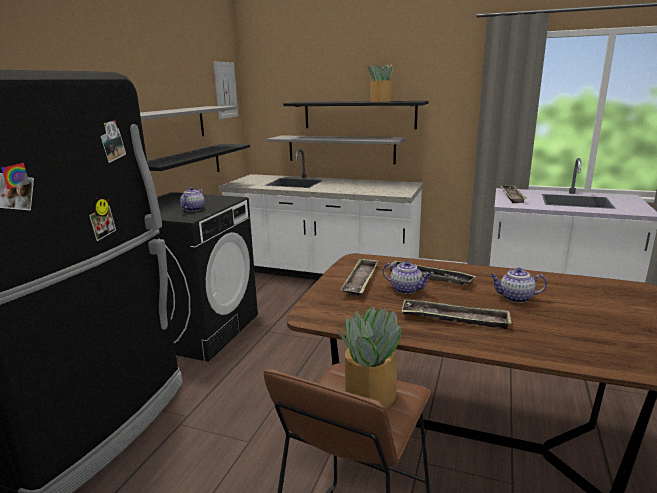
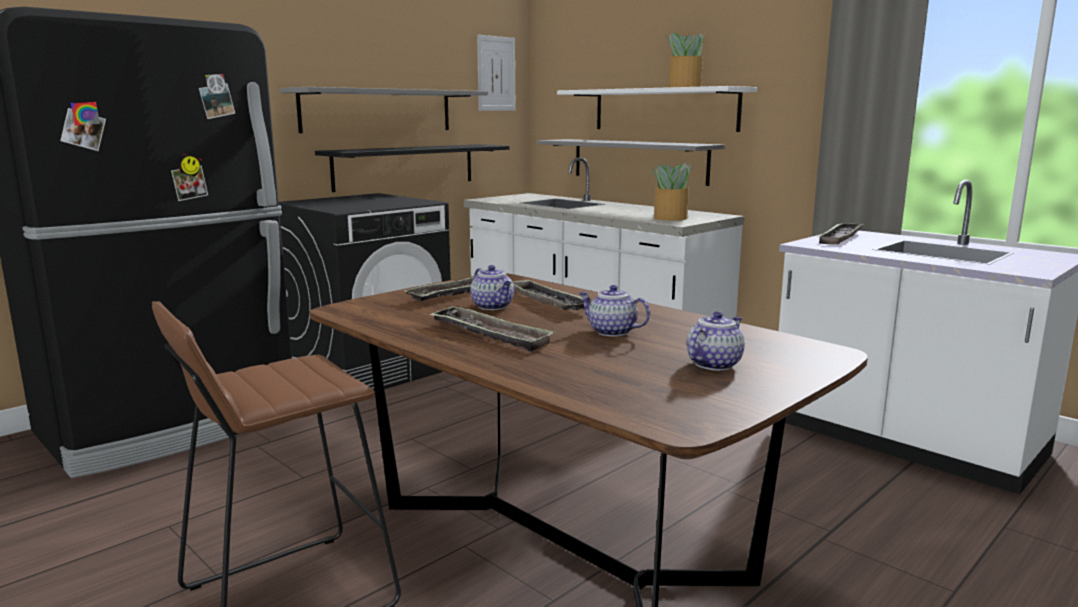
camera: 25 degrees right, 5 degrees down
(193, 209) = (364, 205): teapot -> teapot (714, 364)
(359, 115) = (664, 110): black shelf -> white shelf
(369, 395) = (296, 377): potted plant -> potted plant (669, 218)

